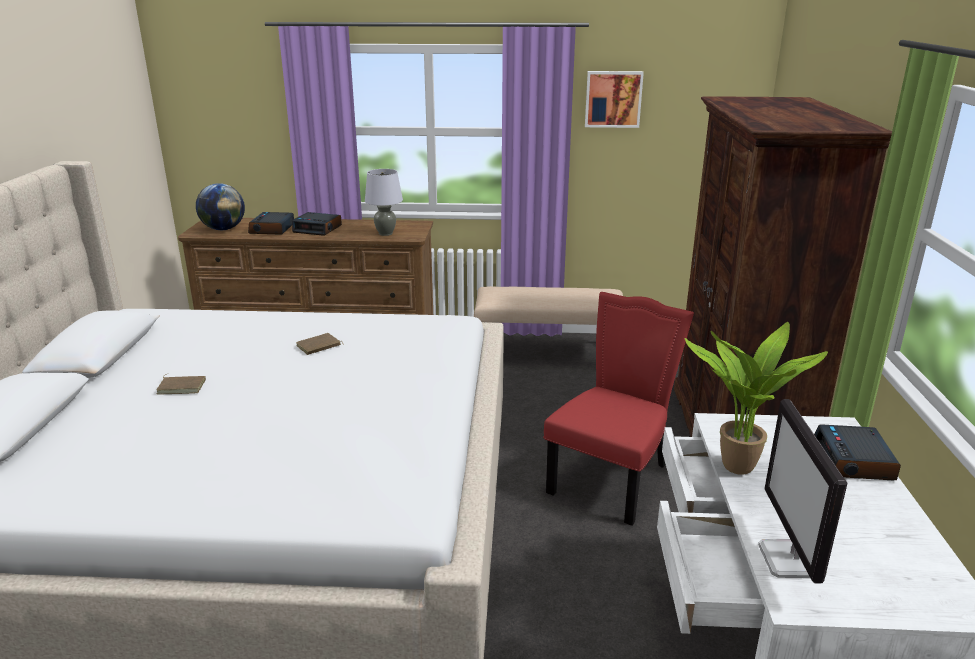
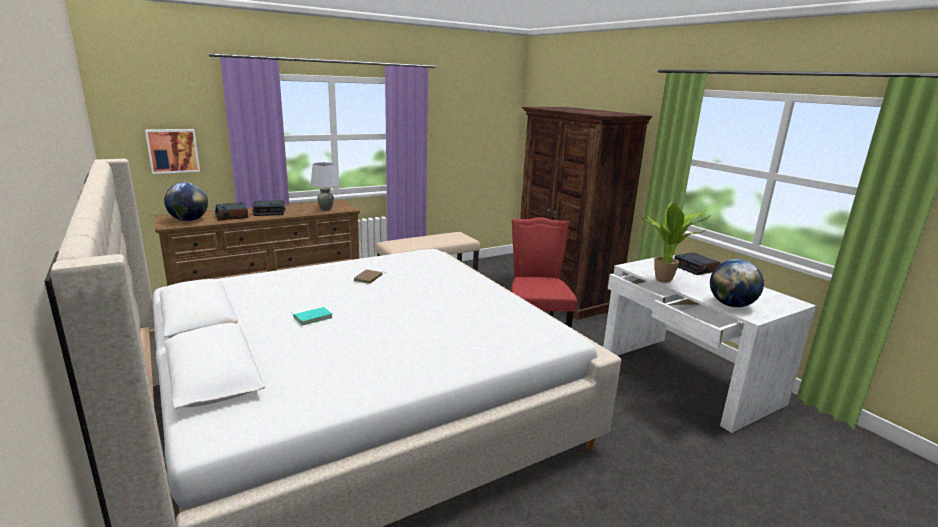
camera: 35 degrees left, 5 degrees down
(182, 386) = (312, 317): brown book -> turquoise book
(613, 99) = (445, 113): picture -> picture (173, 150)
(792, 561) = (731, 305): monitor -> globe

